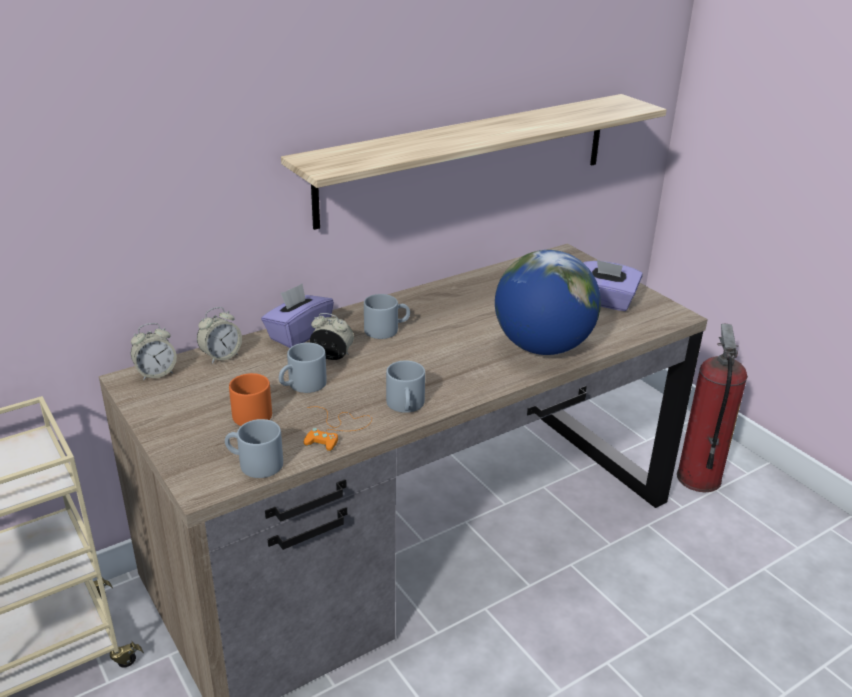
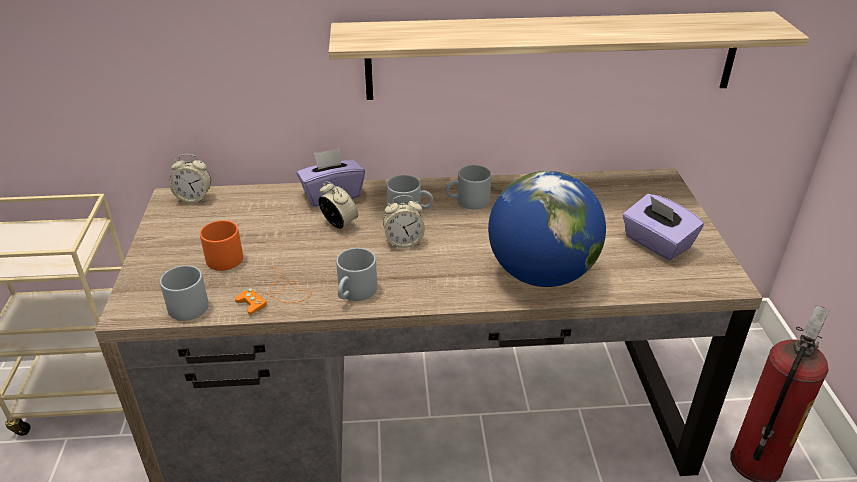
camera: 30 degrees right, 5 degrees up
(221, 356) = (254, 197): alarm clock -> alarm clock (404, 242)
(302, 385) = (289, 244): grey mug -> grey mug (467, 201)

